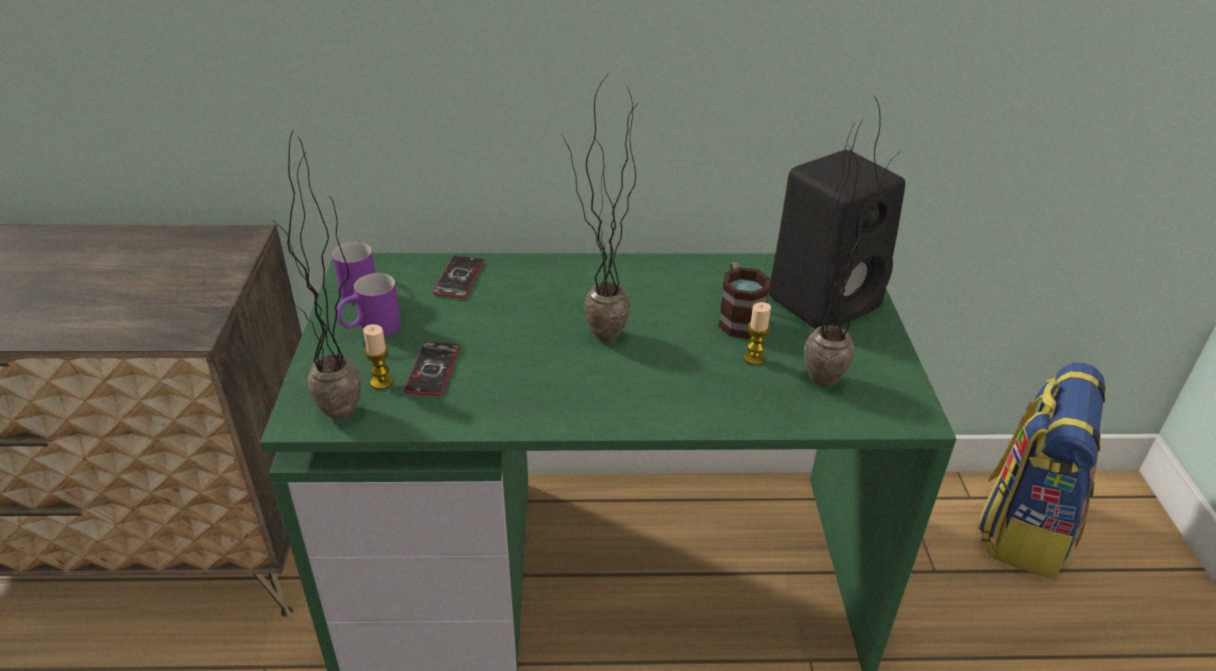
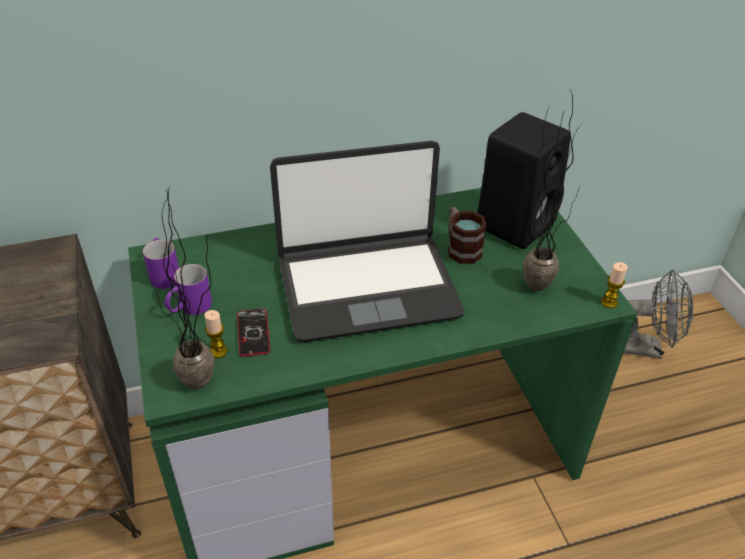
camera: 15 degrees left, 5 degrees up
(459, 278) = (240, 252): phone -> none
(597, 342) = (367, 286): potted plant -> laptop
(754, 358) = (483, 278): candle -> candle (609, 302)
(1023, 526) = (646, 348): backpack -> grey fan

